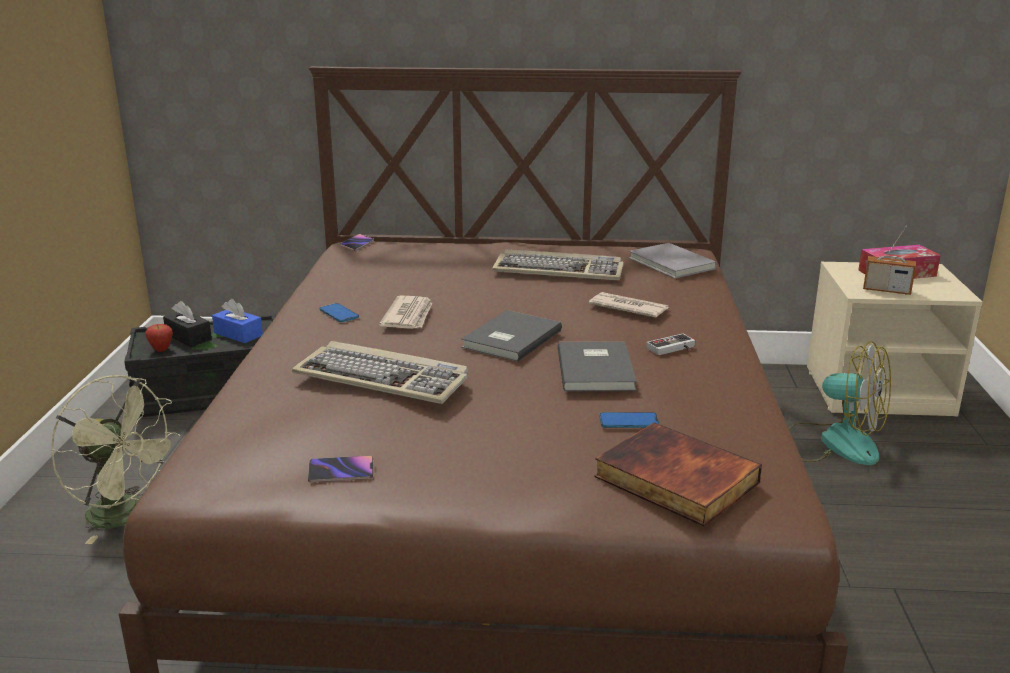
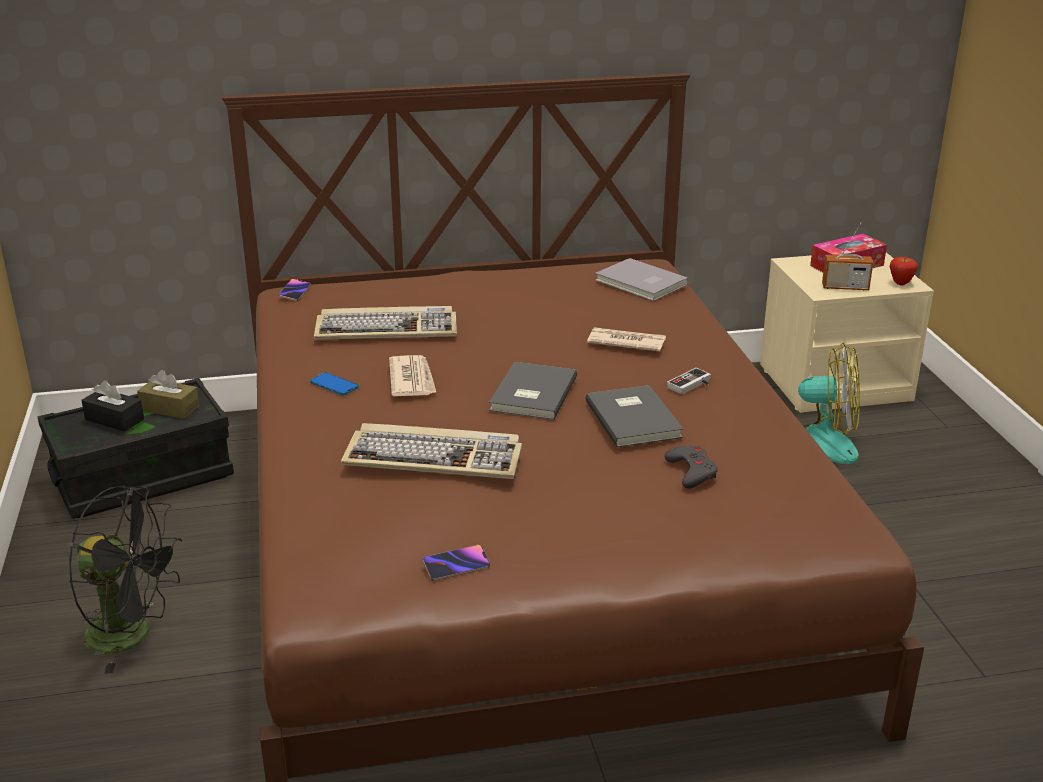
camera: 15 degrees left, 5 degrees up
(127, 516) = (132, 635): green fan -> black fan
(161, 350) = (91, 440): apple -> apple (901, 283)
(238, 334) = (170, 408): blue tissue box -> brown tissue box
(559, 270) = (532, 303): keyboard -> keyboard (387, 329)
(629, 422) = (691, 471): phone -> grey game controller
(674, 480) = (760, 526): book -> none

